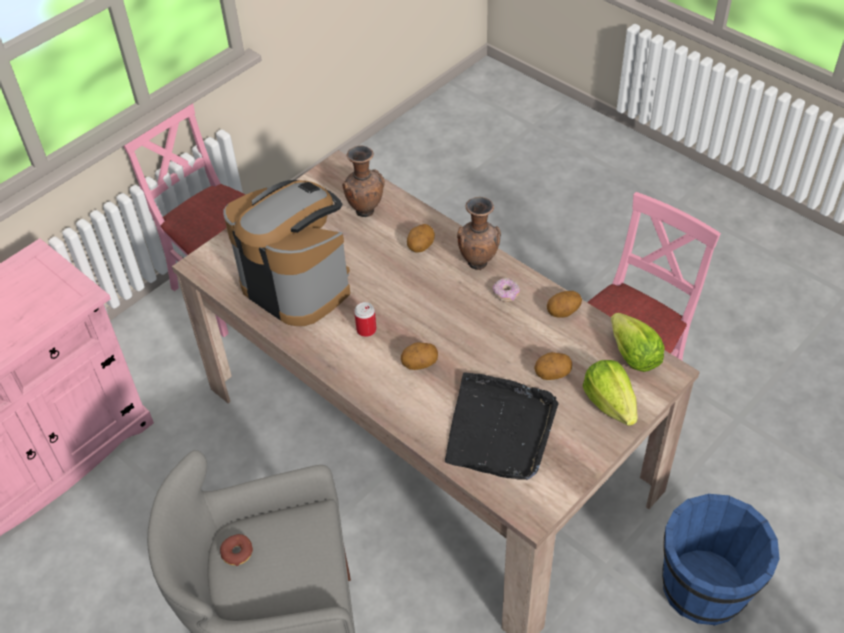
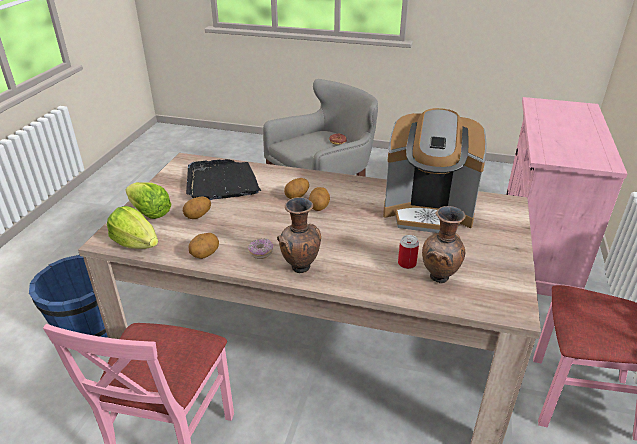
camera: 150 degrees right, 15 degrees down
(366, 330) = (350, 203): can -> can (407, 263)
(420, 247) = (361, 265): potato -> potato (319, 207)

